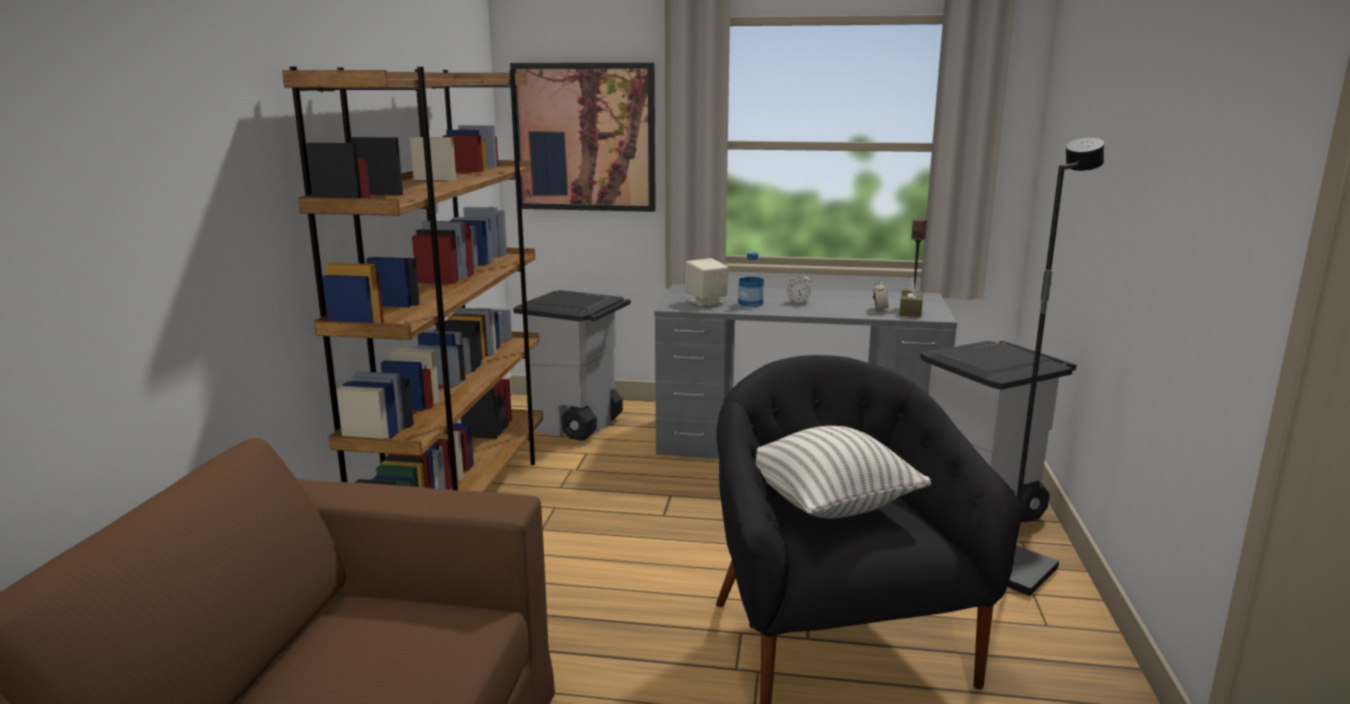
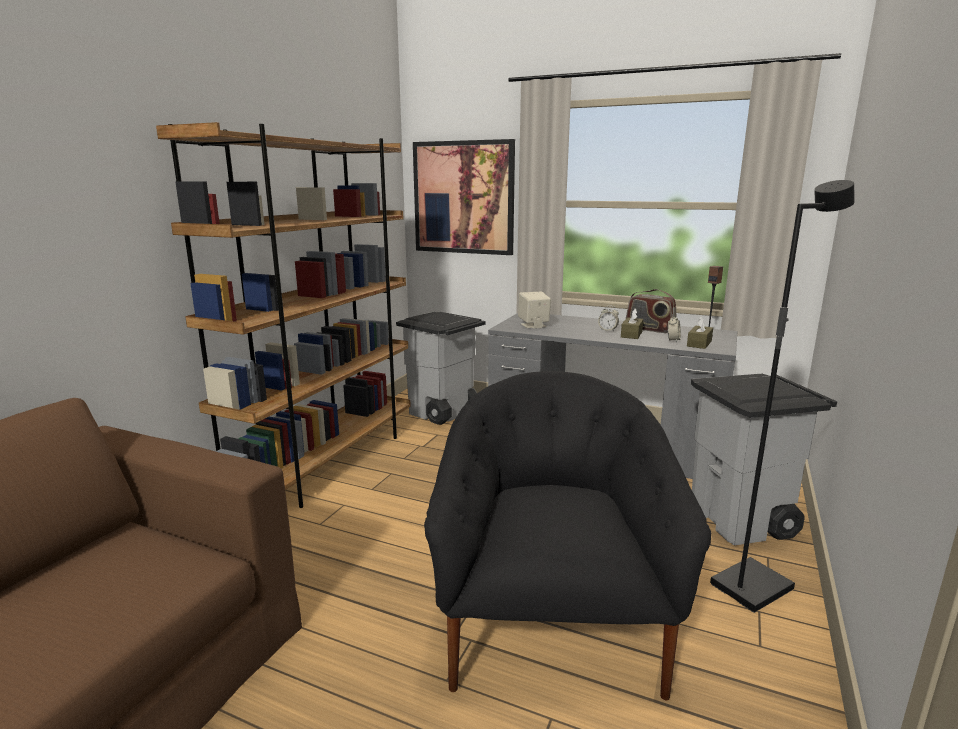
camera: 15 degrees right, 0 degrees up
(750, 303) = (567, 329): bottle -> none
(829, 305) = (631, 334): none -> brown tissue box
(829, 504) = (541, 504): pillow -> none
(844, 297) = (649, 329): none -> radio

